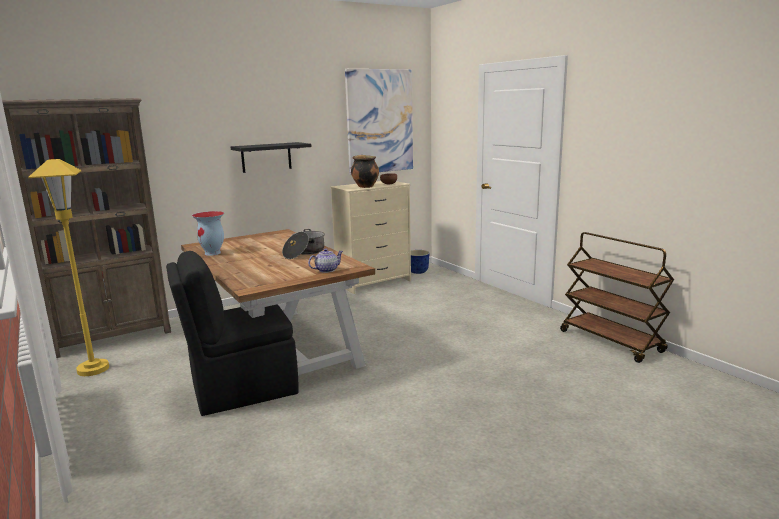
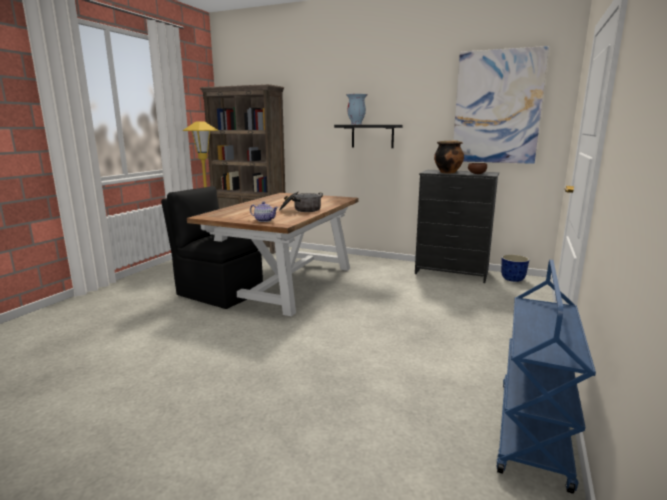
camera: 55 degrees right, 0 degrees up
(213, 253) = (270, 199): vase -> vase (356, 124)
(374, 282) = (451, 273): beige dresser -> black dresser
(611, 342) = (533, 434): brown cart -> blue cart

